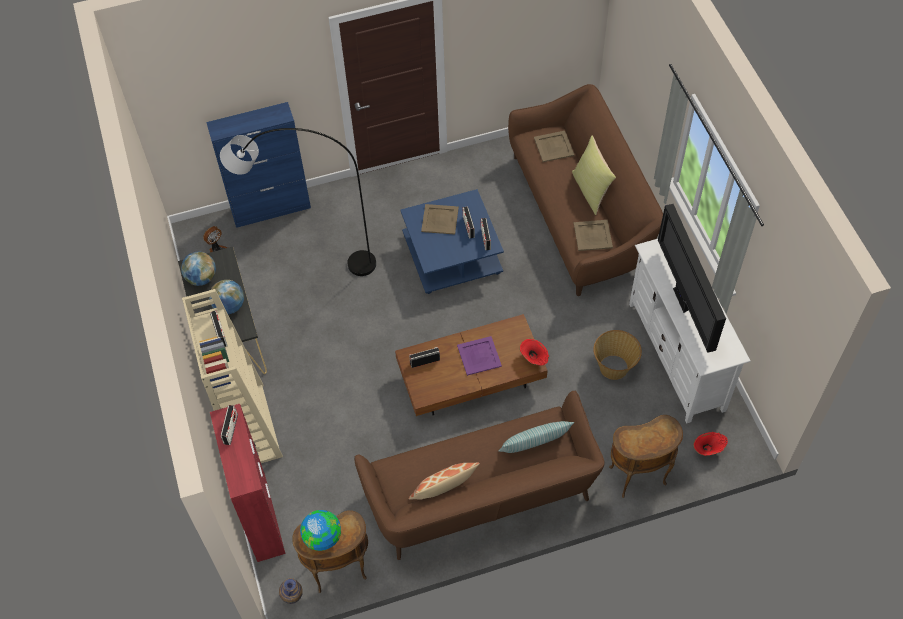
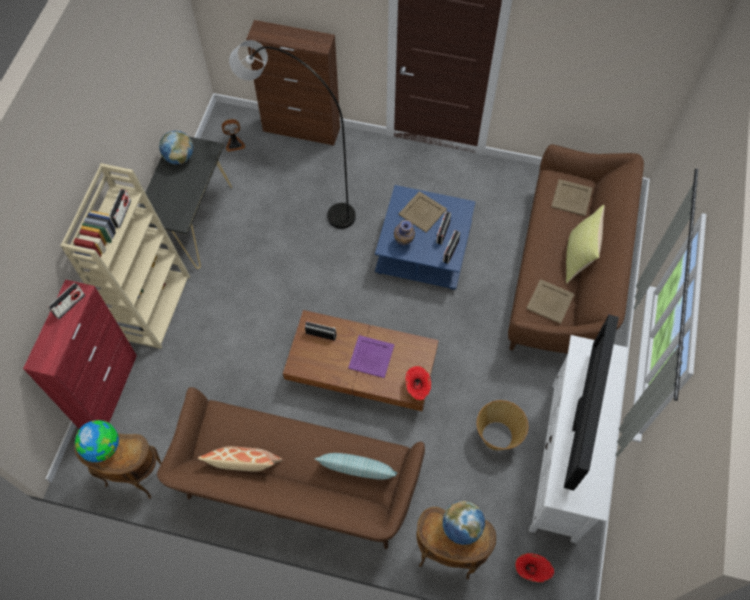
camera: 30 degrees right, 5 degrees up
(229, 306) = (183, 194): globe -> globe (461, 527)
(271, 208) = (302, 129): blue cabinet -> brown cabinet
(293, 597) = (83, 477): vase -> vase (403, 243)

